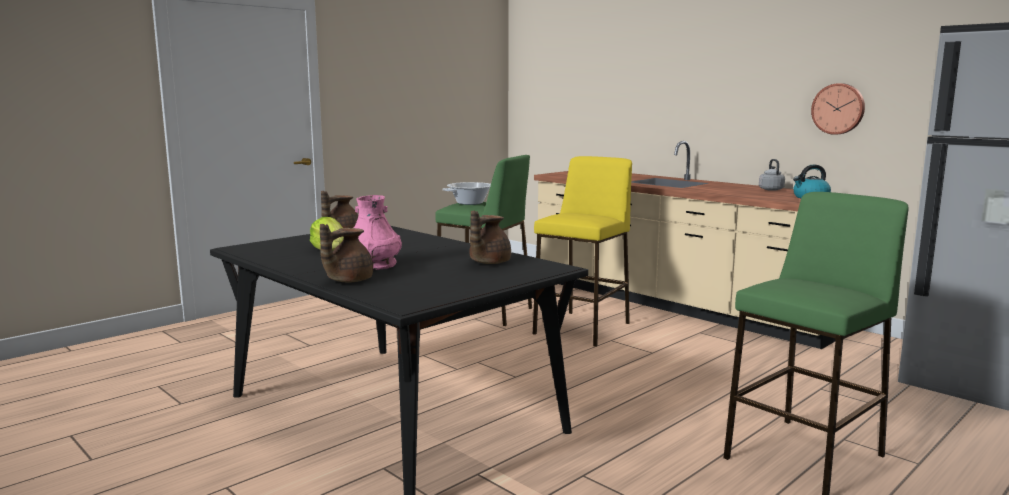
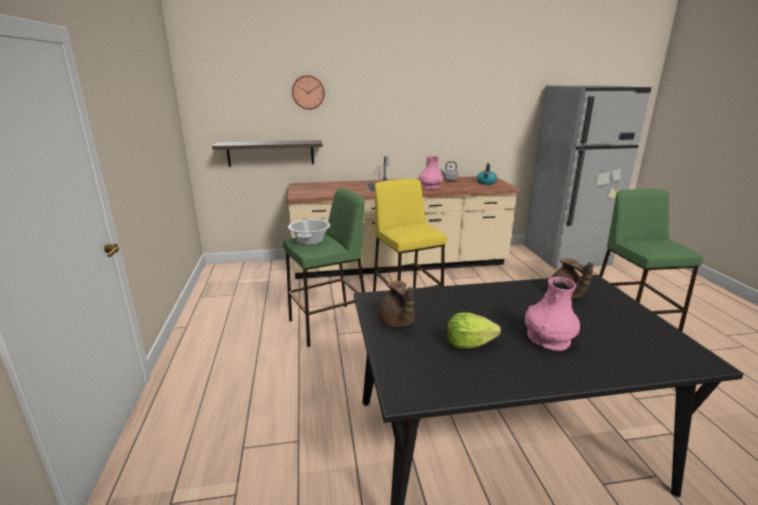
camera: 55 degrees left, 10 degrees up
(347, 280) = (608, 365): brown teapot -> none
(575, 130) = (270, 153): none -> shelf
(712, 189) = (430, 187): none -> pink vase
(838, 109) = (475, 127): wall clock -> wall clock (308, 92)

